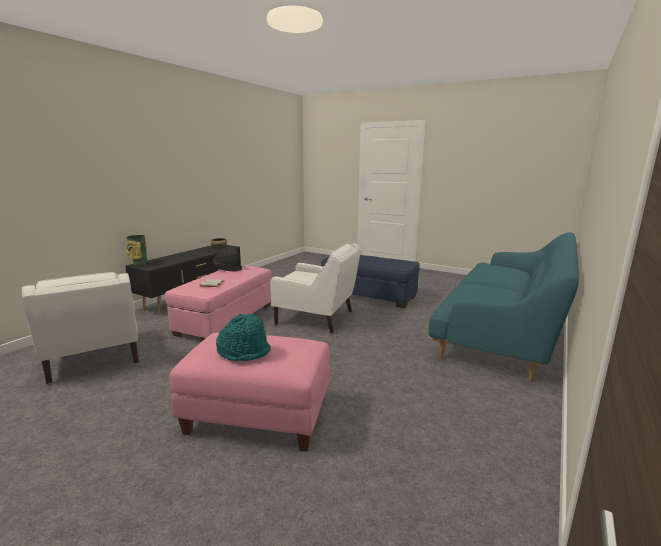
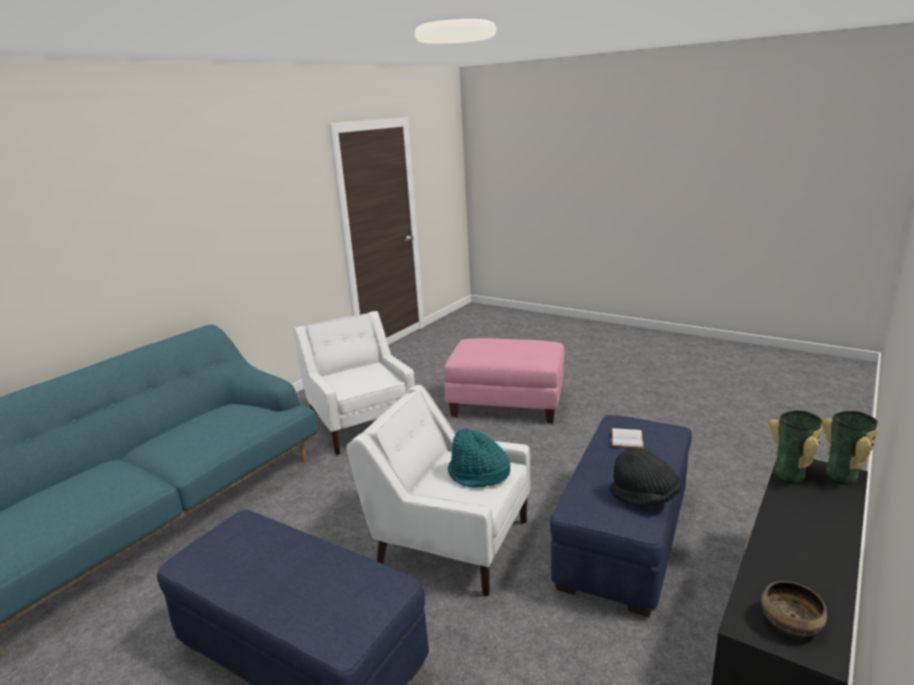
camera: 175 degrees left, 5 degrees up
(93, 358) = (736, 451): white armchair -> white armchair (362, 424)
(160, 265) = (791, 475): none -> vase
(226, 319) = (623, 536): pink ottoman -> blue ottoman
(244, 352) = (511, 344): turquoise hat -> turquoise hat (478, 475)

